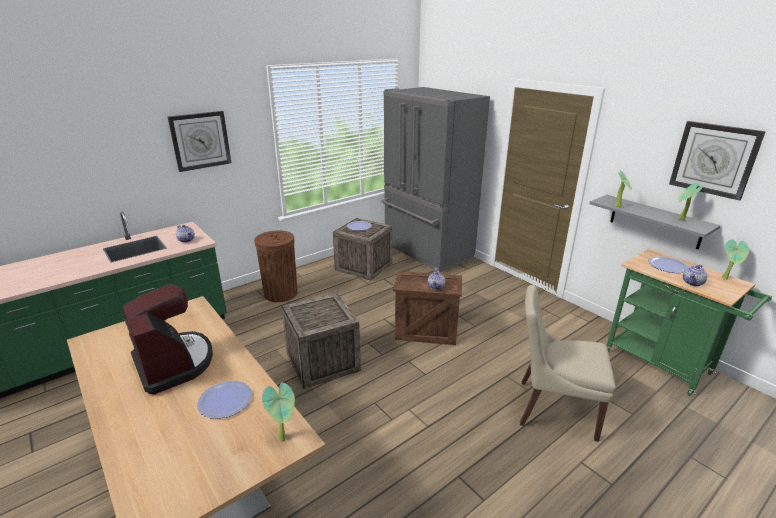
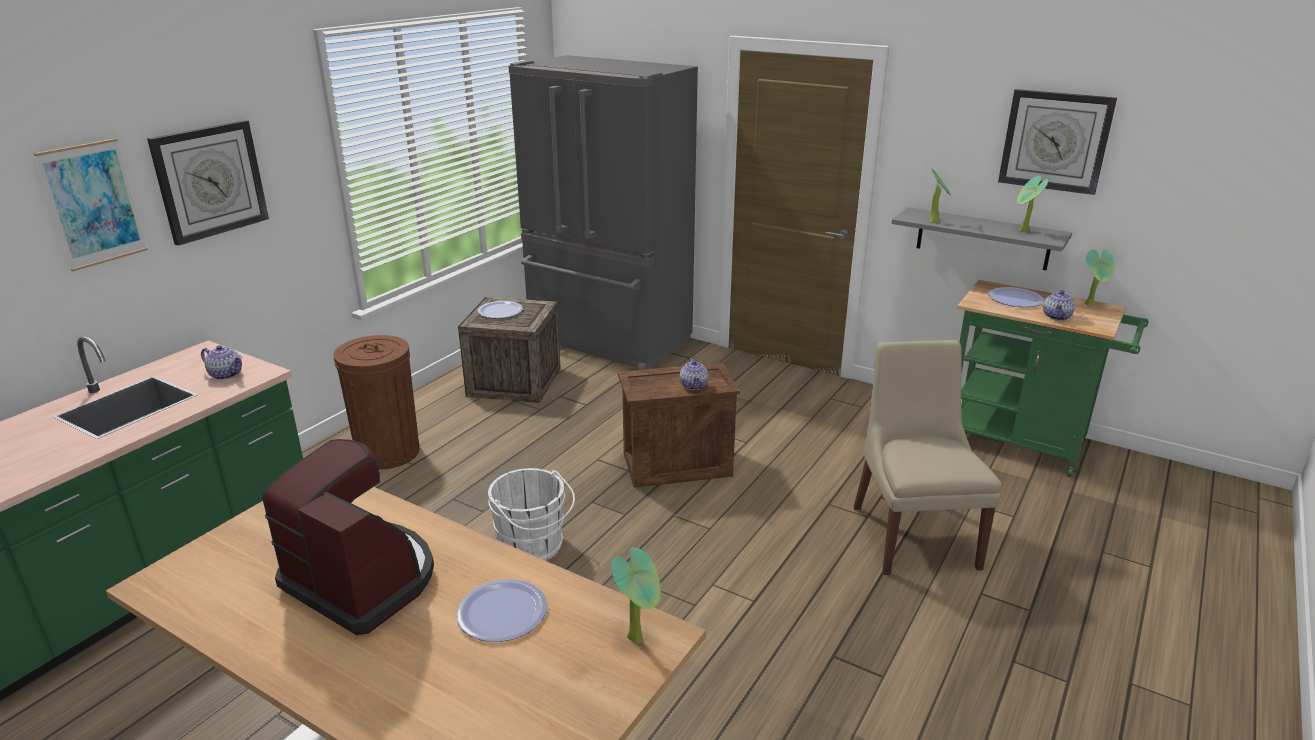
camera: 20 degrees left, 0 degrees up
(136, 147) = (93, 204): none -> picture
(323, 362) = (533, 547): crate -> white bucket
(553, 408) = (913, 534): beige chair -> beige chair turned 90 degrees clockwise

